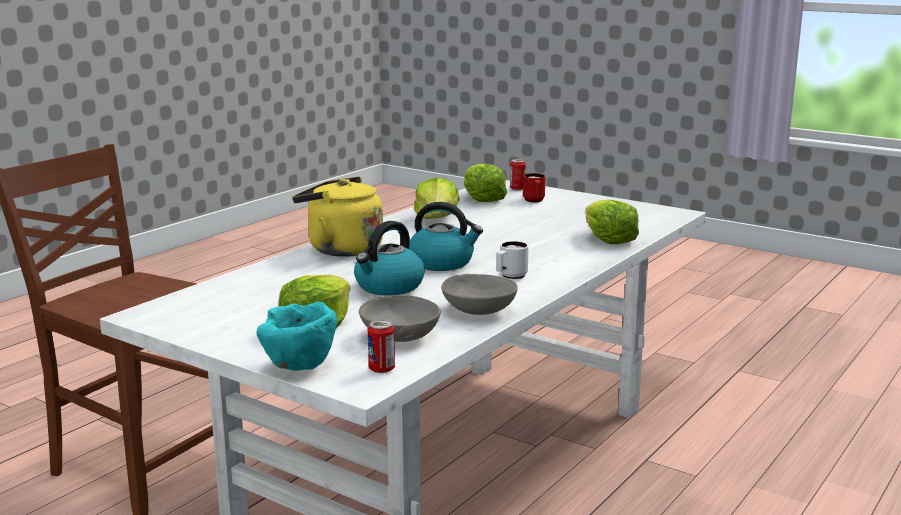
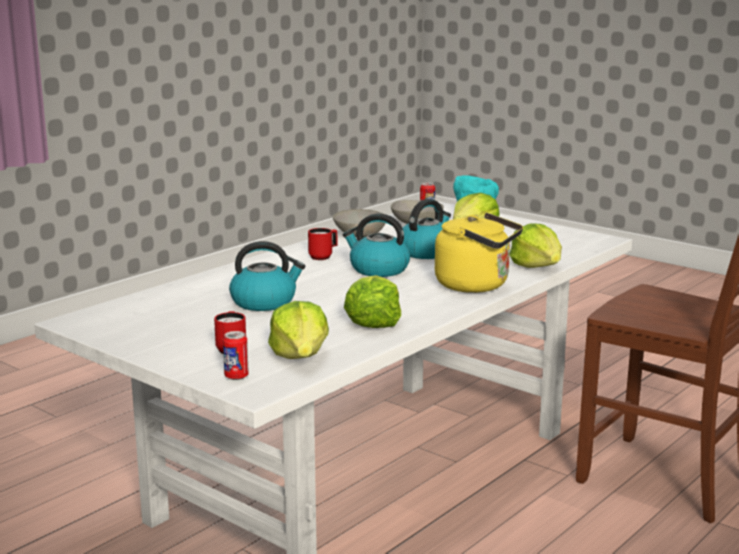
camera: 175 degrees left, 0 degrees up
(510, 277) = (323, 256): white mug -> red mug
(537, 230) = (264, 302): none -> kettle
(608, 240) = (201, 288): lettuce -> lettuce (537, 266)

